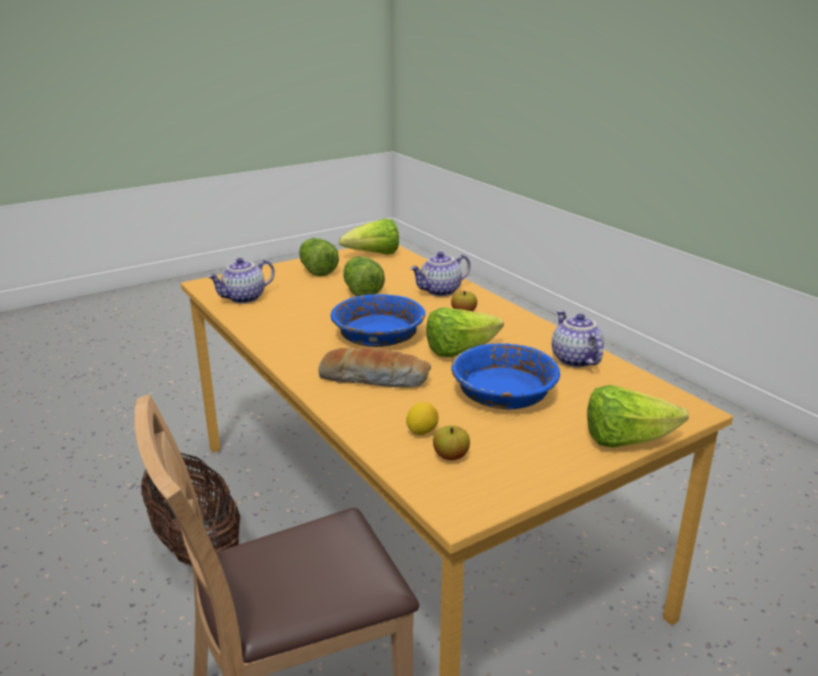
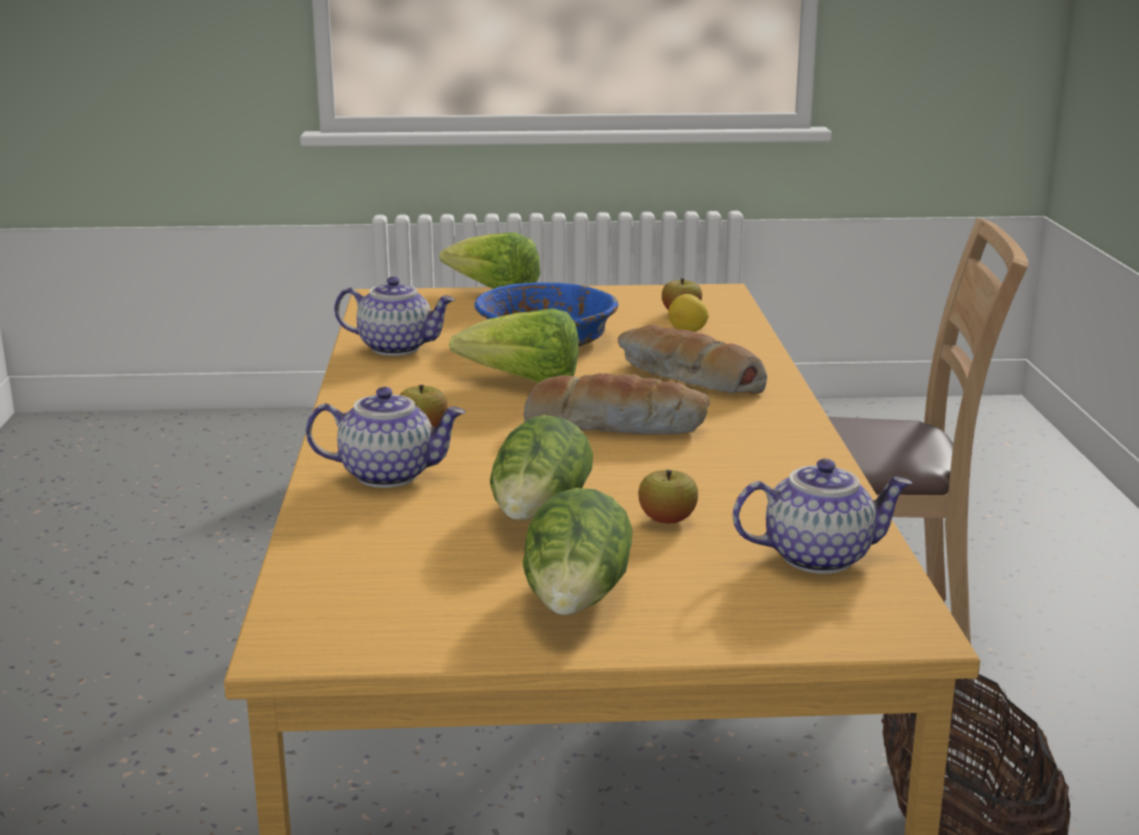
camera: 150 degrees left, 5 degrees down
(311, 299) = (667, 520): none -> apple
(374, 255) = (368, 616): lettuce -> none
(378, 335) = (616, 426): blue bowl -> bread
(574, 360) = (397, 348): teapot -> teapot turned 90 degrees counterclockwise

